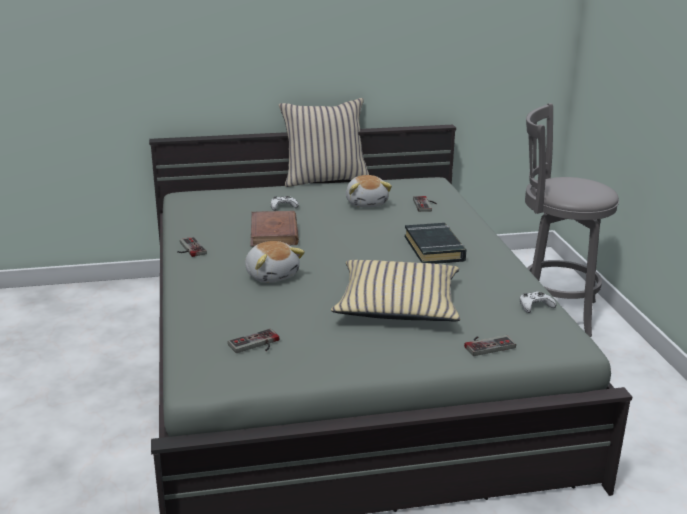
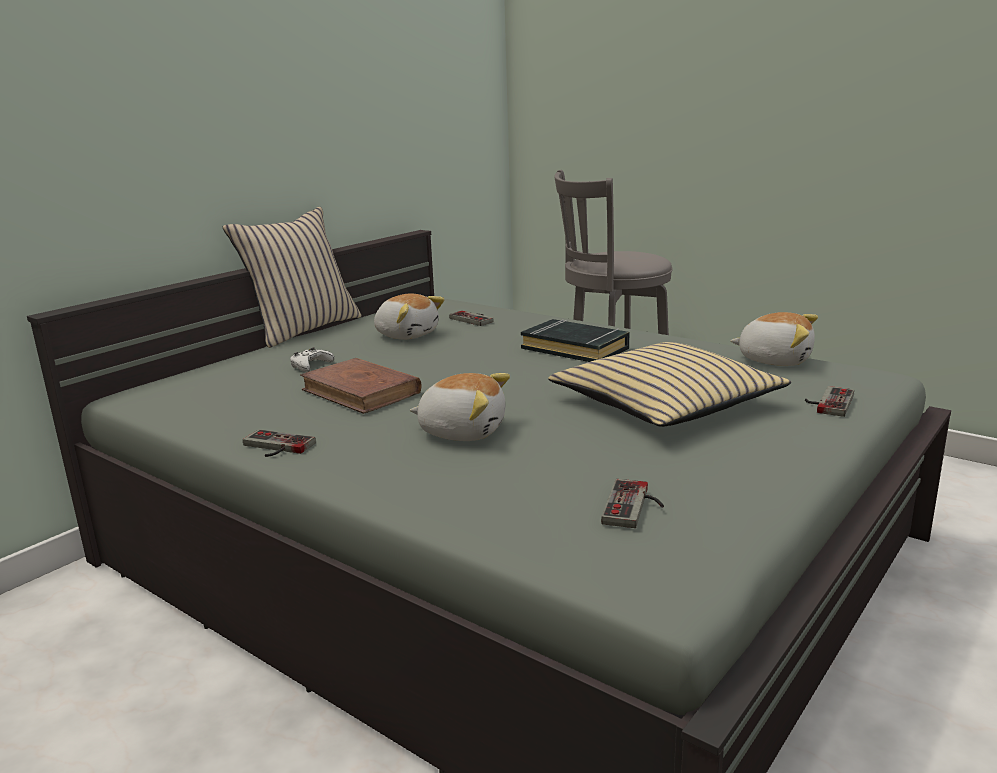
camera: 40 degrees left, 5 degrees down
(535, 306) = (775, 360): white game controller -> plush toy

